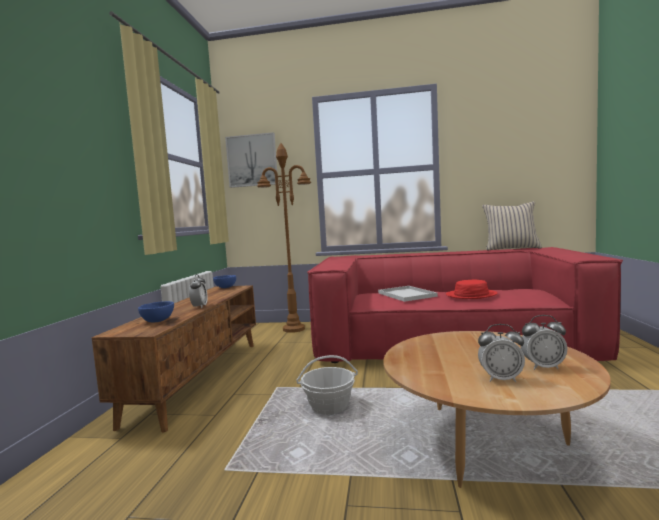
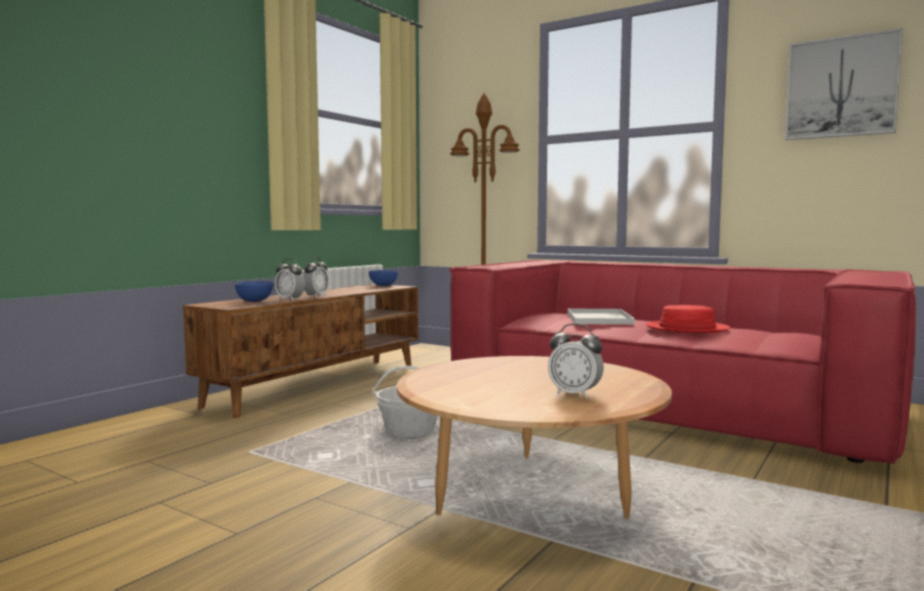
camera: 25 degrees right, 0 degrees up
(252, 160) = (458, 119): picture -> picture (841, 87)
(500, 379) = (499, 393): alarm clock -> alarm clock (290, 300)
(511, 248) = (827, 269): beige pillow -> none

